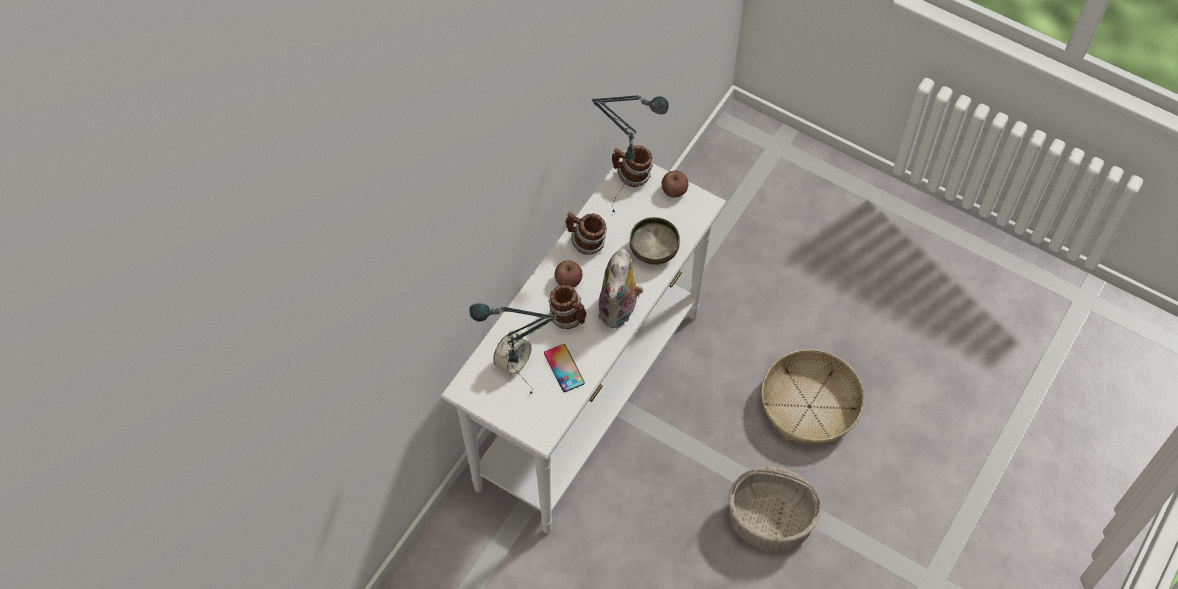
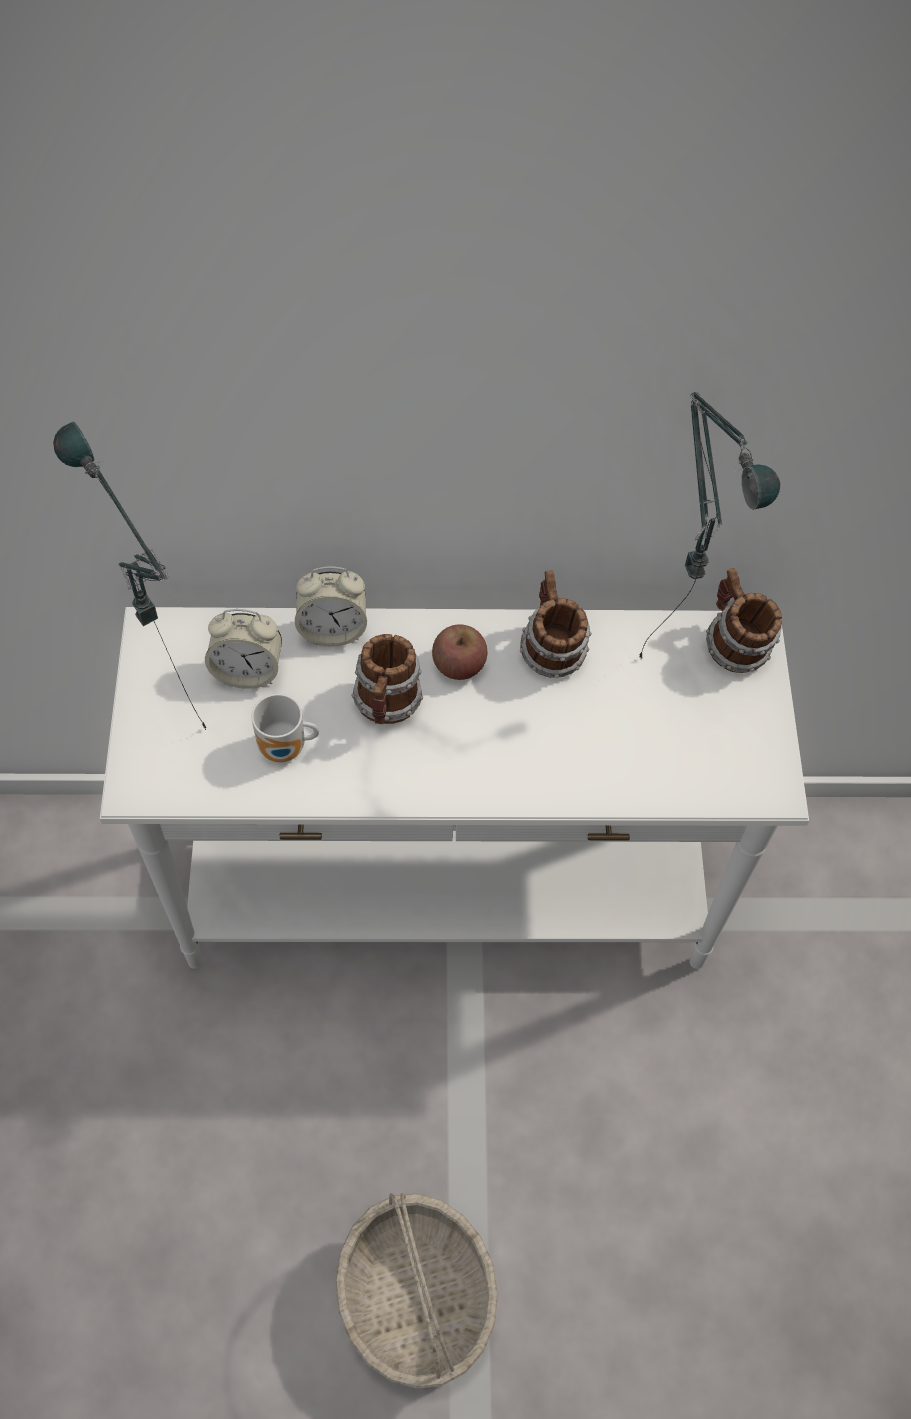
camera: 55 degrees right, 0 degrees up
(515, 318) = (332, 629): none -> alarm clock
(564, 368) = (285, 749): phone -> mug
(620, 311) = (455, 772): plush toy -> none
(654, 250) = (614, 760): bowl -> none
(674, 190) = (759, 725): apple -> none
(809, 406) = (670, 1247): basket -> none

